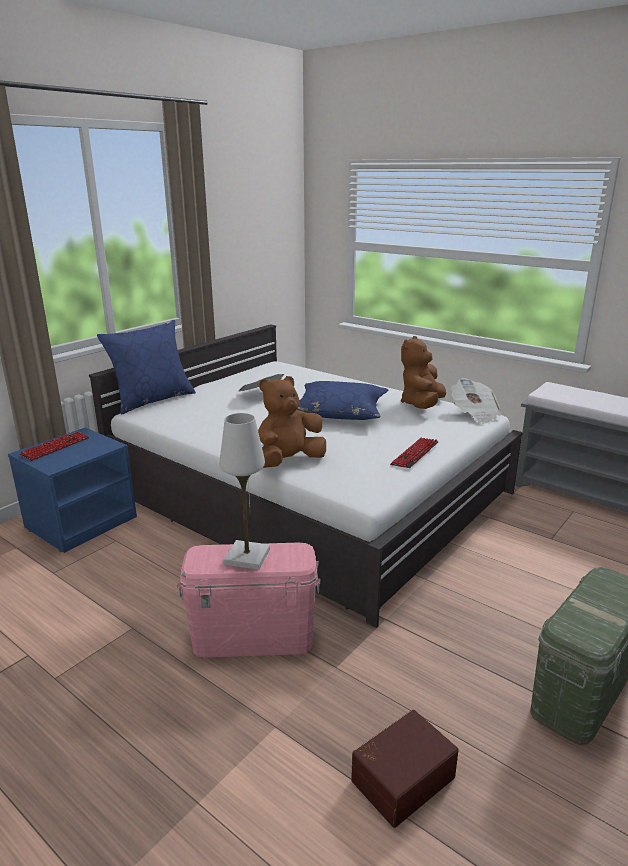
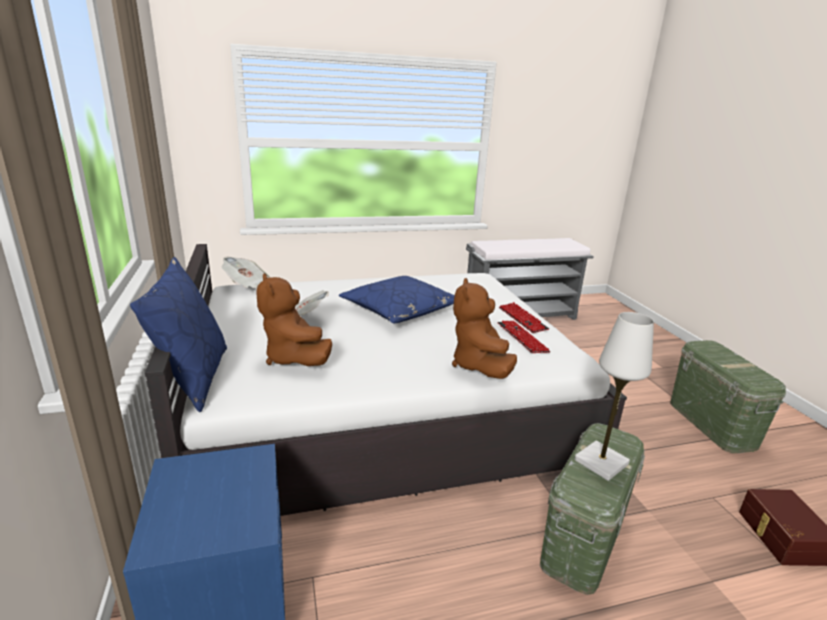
camera: 55 degrees left, 0 degrees up
(55, 447) = (183, 507): keyboard -> keyboard (522, 338)
(253, 636) = (583, 539): pink storage box -> green storage box
(421, 405) = (433, 283): brown plush toy -> brown plush toy (294, 358)
(474, 414) = (475, 277): newspaper -> newspaper (249, 287)

